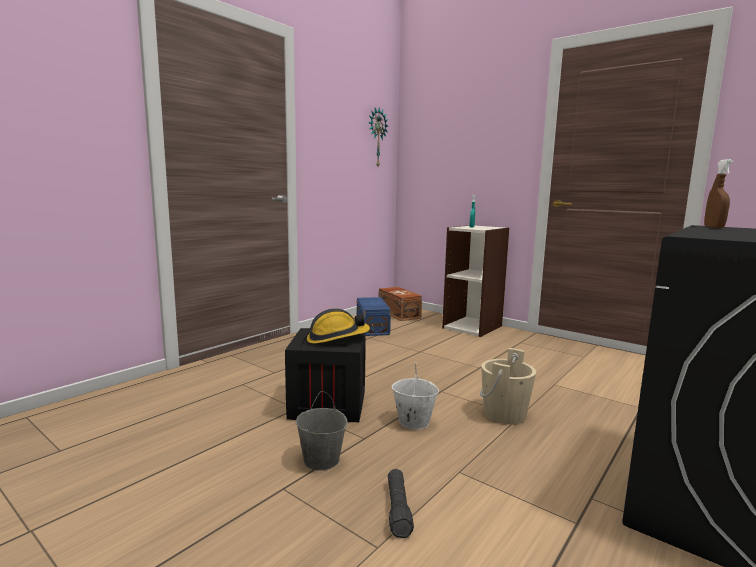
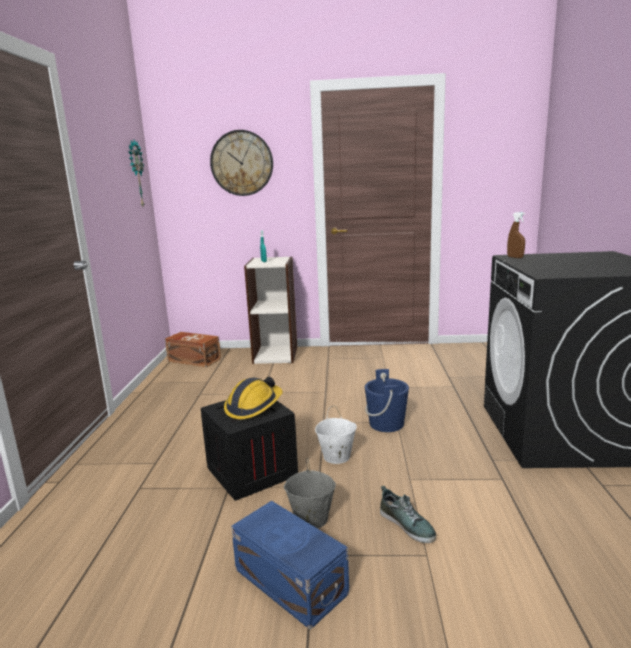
camera: 35 degrees left, 5 degrees up
(372, 328) = (187, 383): blue storage box -> blue storage box (290, 583)
(398, 509) = (407, 524): black flashlight -> shoe
(474, 130) = (242, 163): none -> wall clock
(504, 414) = (386, 424): beige bucket -> blue bucket

